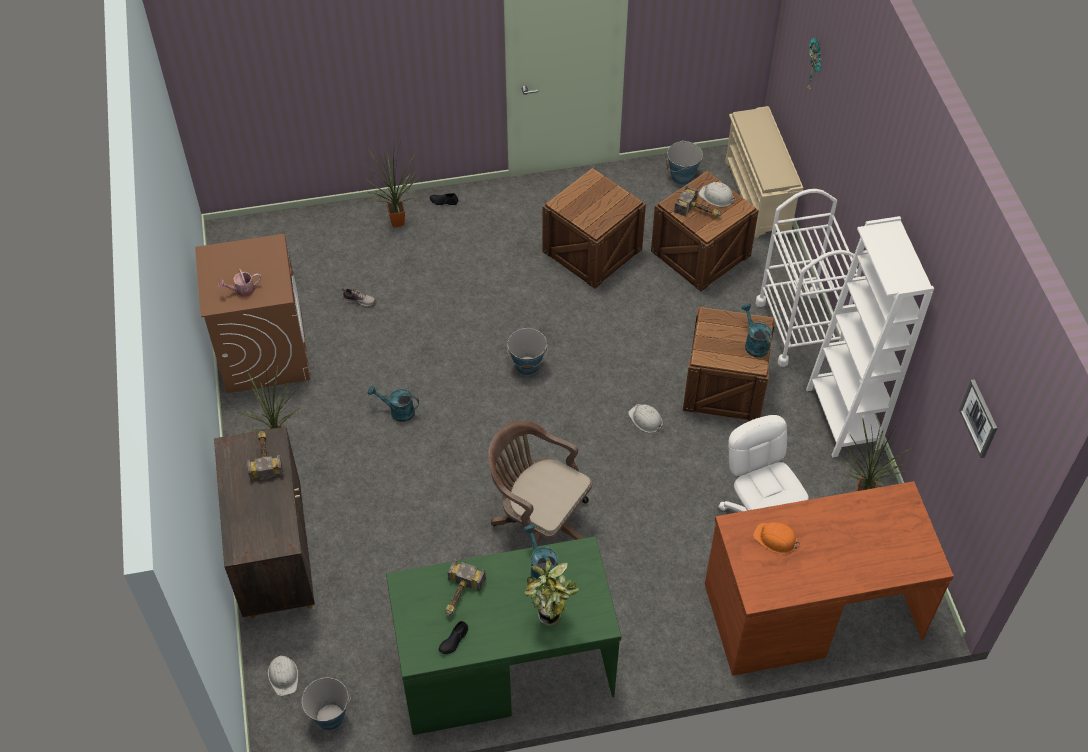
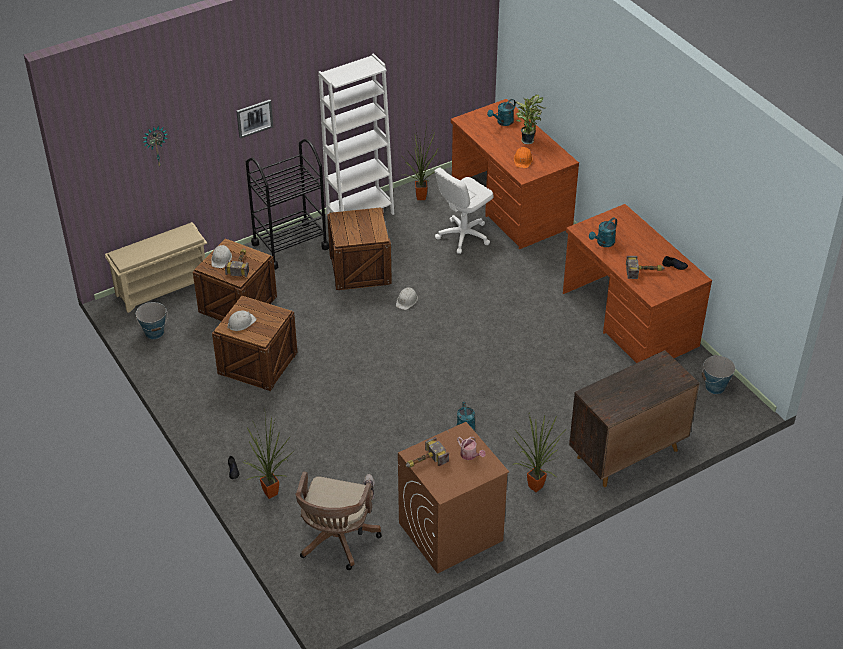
camera: 110 degrees left, 10 degrees down
(264, 456) = (606, 393): hammer -> hammer (424, 461)
(283, 676) = (705, 418): white hard hat -> white hard hat (241, 323)
(503, 665) = (629, 320): green desk -> brown desk
(527, 365) = (388, 371): bucket -> none
(539, 523) = (518, 330): brown office chair -> brown office chair (336, 541)
(551, 618) = (632, 231): potted plant -> potted plant (528, 140)
(754, 343) = (356, 216): turquoise watering can -> turquoise watering can (502, 122)
(798, 328) = (290, 245): white cart -> black cart
(979, 418) = (443, 48): picture -> picture (254, 118)

